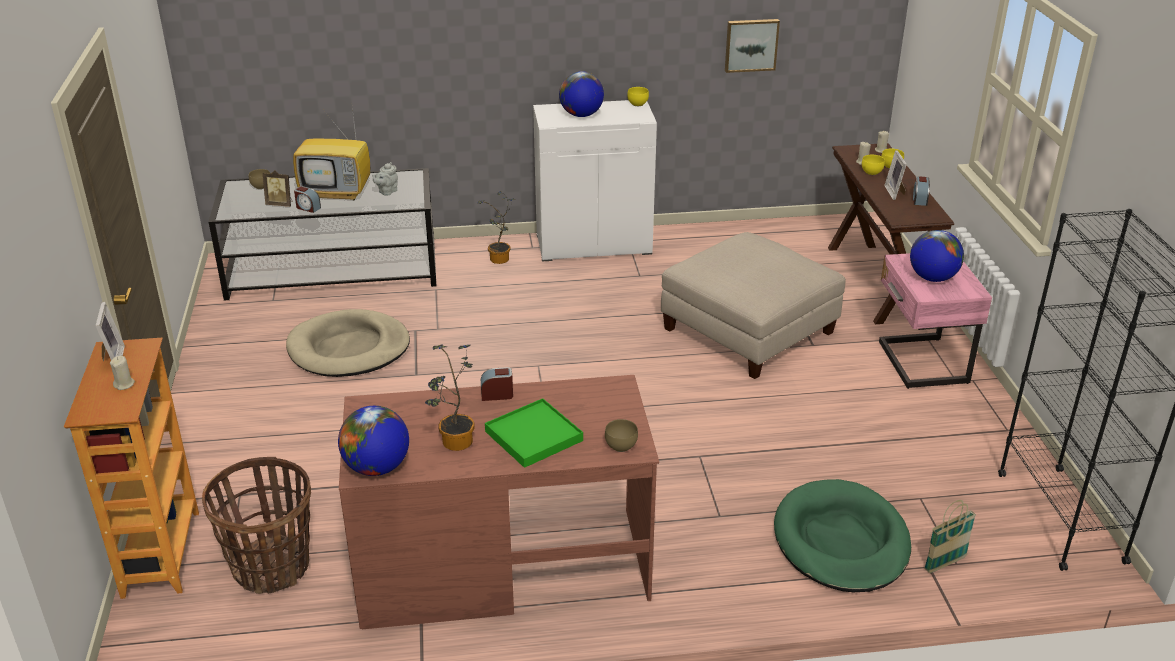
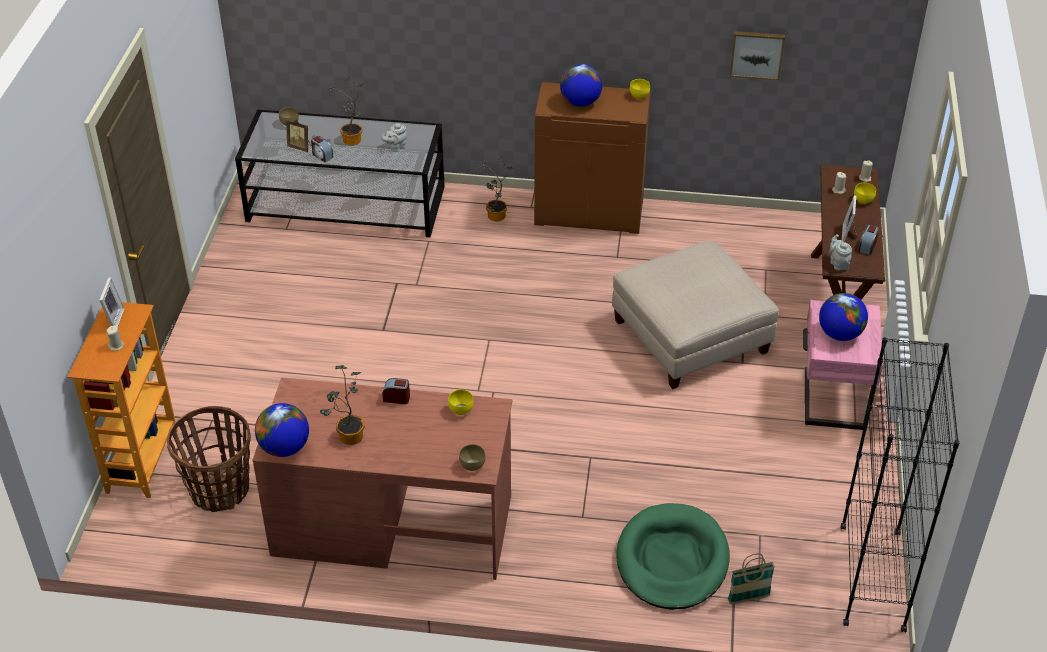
camera: 15 degrees right, 10 degrees up
(338, 193) = (353, 141): television -> potted plant
(349, 349) = (335, 292): beige dog bed -> none
(533, 436) = (410, 443): green tray -> none
(594, 244) = (589, 212): white cabinet -> brown cabinet
(871, 173) = (839, 205): yellow bowl -> yellow bowl (460, 410)
(901, 216) = (838, 263): none -> grey teapot

